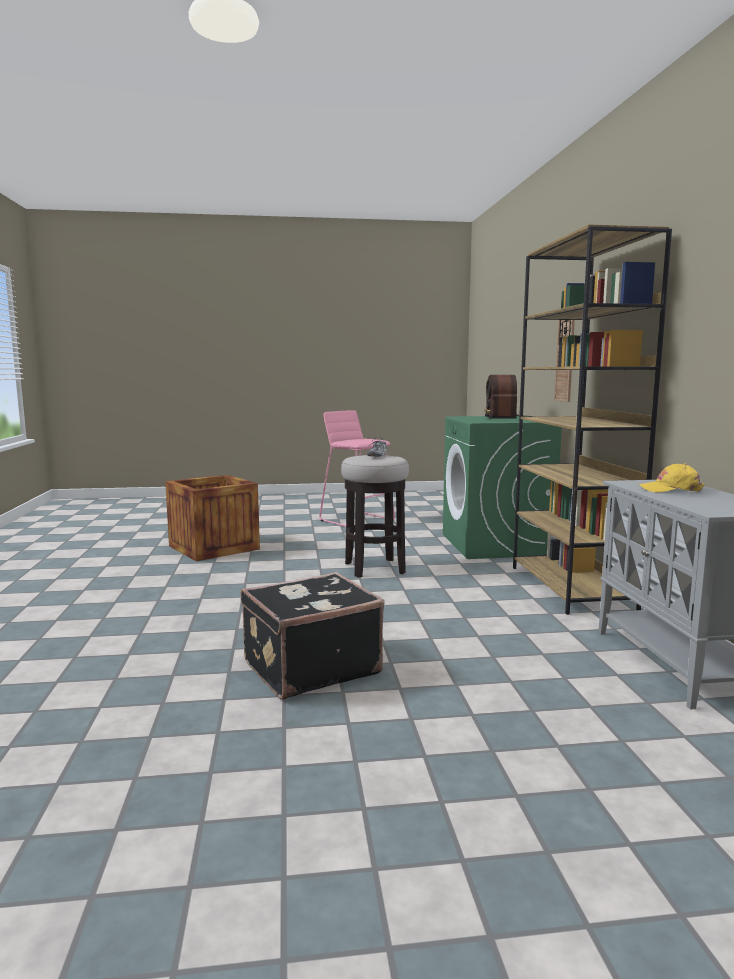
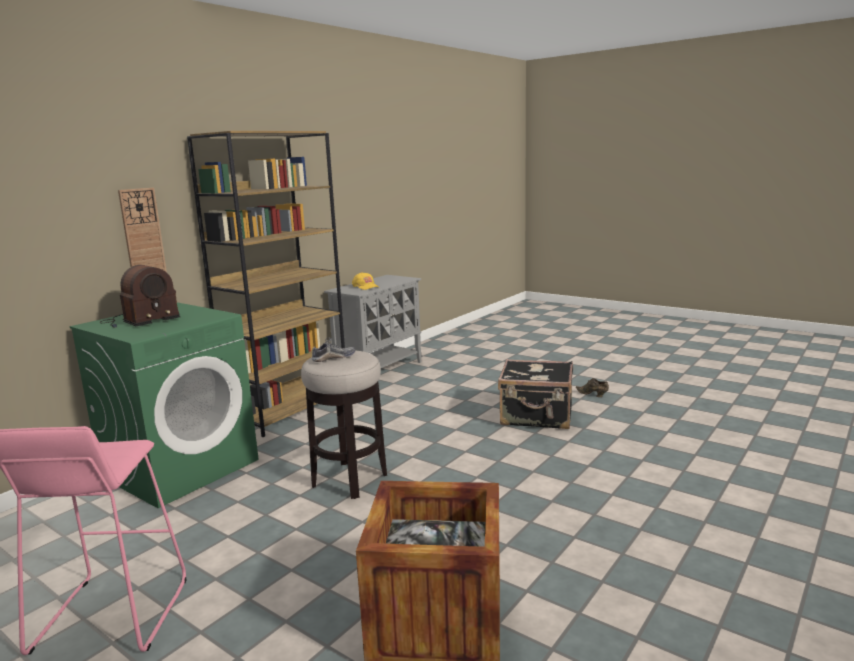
camera: 135 degrees left, 5 degrees up
(270, 746) = (592, 395): none -> brown shoe

